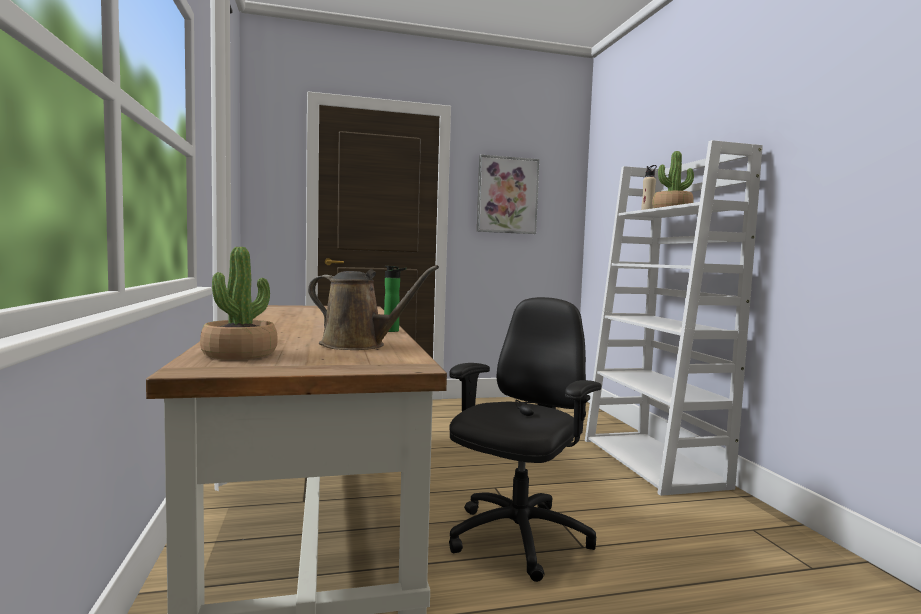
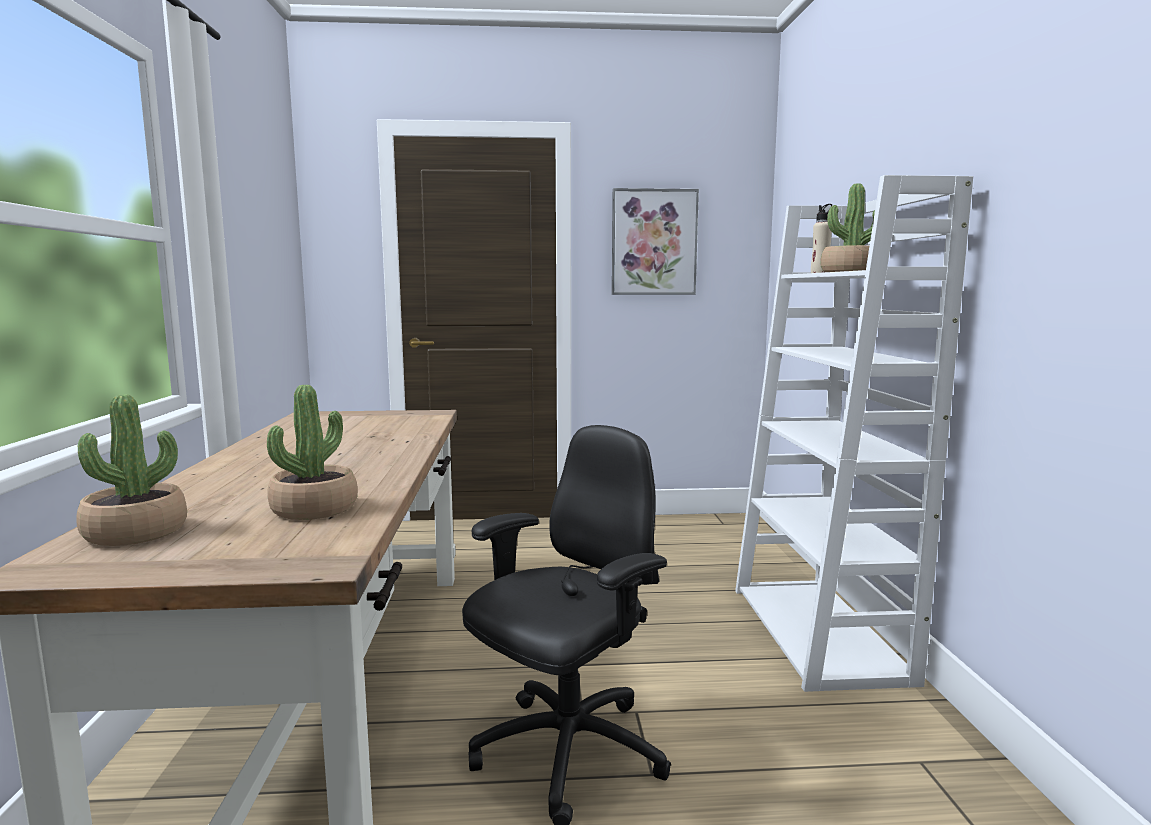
camera: 10 degrees right, 5 degrees up
(358, 345) = (314, 509): brown watering can -> potted plant
(394, 331) = (403, 471): bottle -> none

